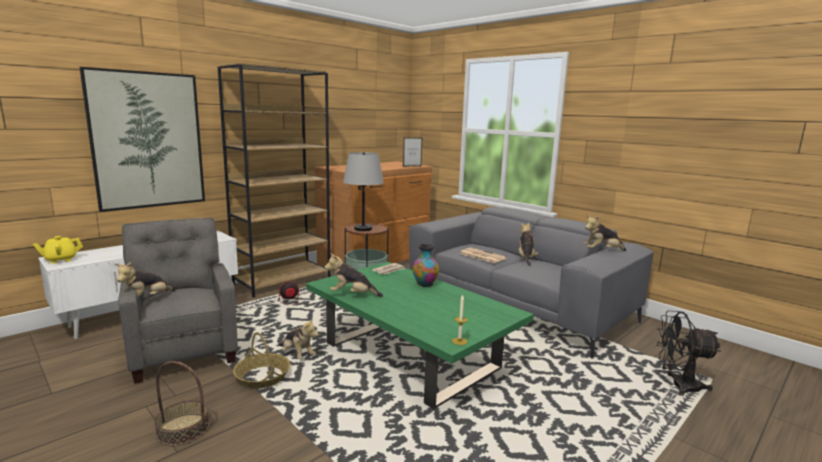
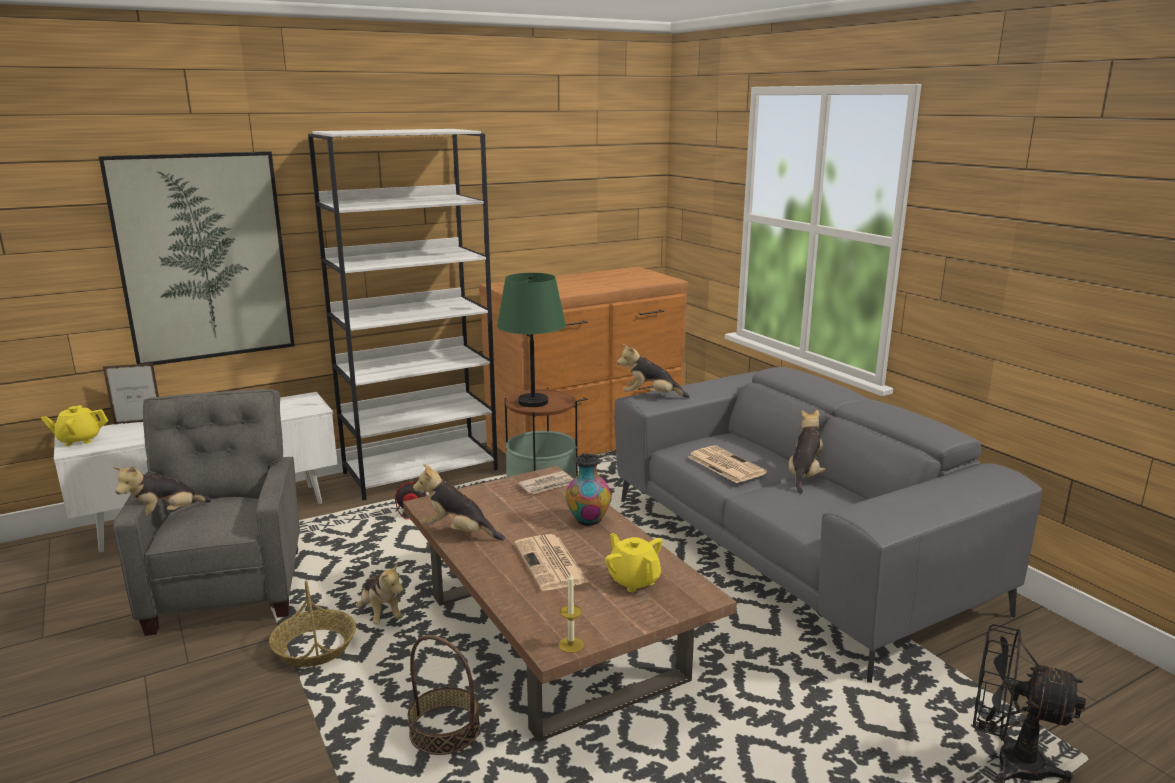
camera: 15 degrees right, 5 degrees up
(183, 429) = (175, 720): basket -> basket (444, 730)
(283, 280) = (421, 471): brown bookcase -> white bookcase
(363, 229) = (533, 402): grey table lamp -> green table lamp
(412, 166) = (649, 283): picture frame -> picture frame (138, 422)
(412, 355) = (555, 637): green coffee table -> brown coffee table
(419, 305) = (551, 563): none -> newspaper
(471, 309) = (633, 580): none -> yellow teapot
(601, 251) = (923, 485): plush toy -> plush toy (650, 397)

